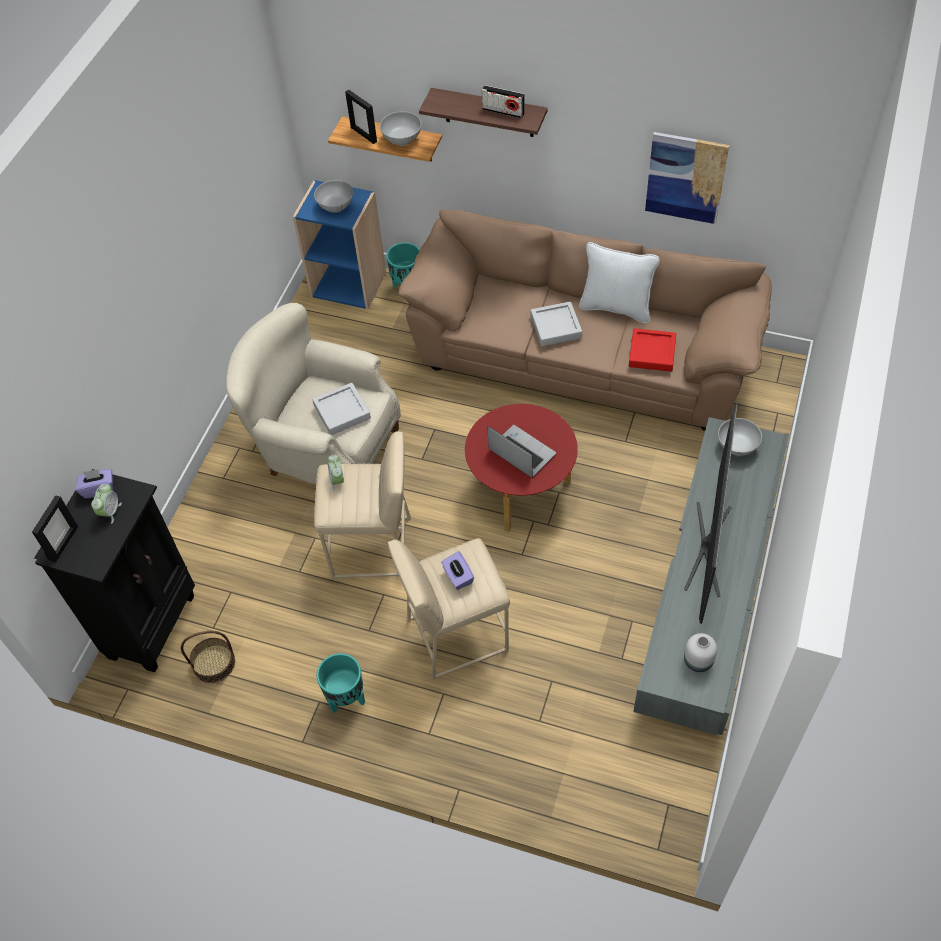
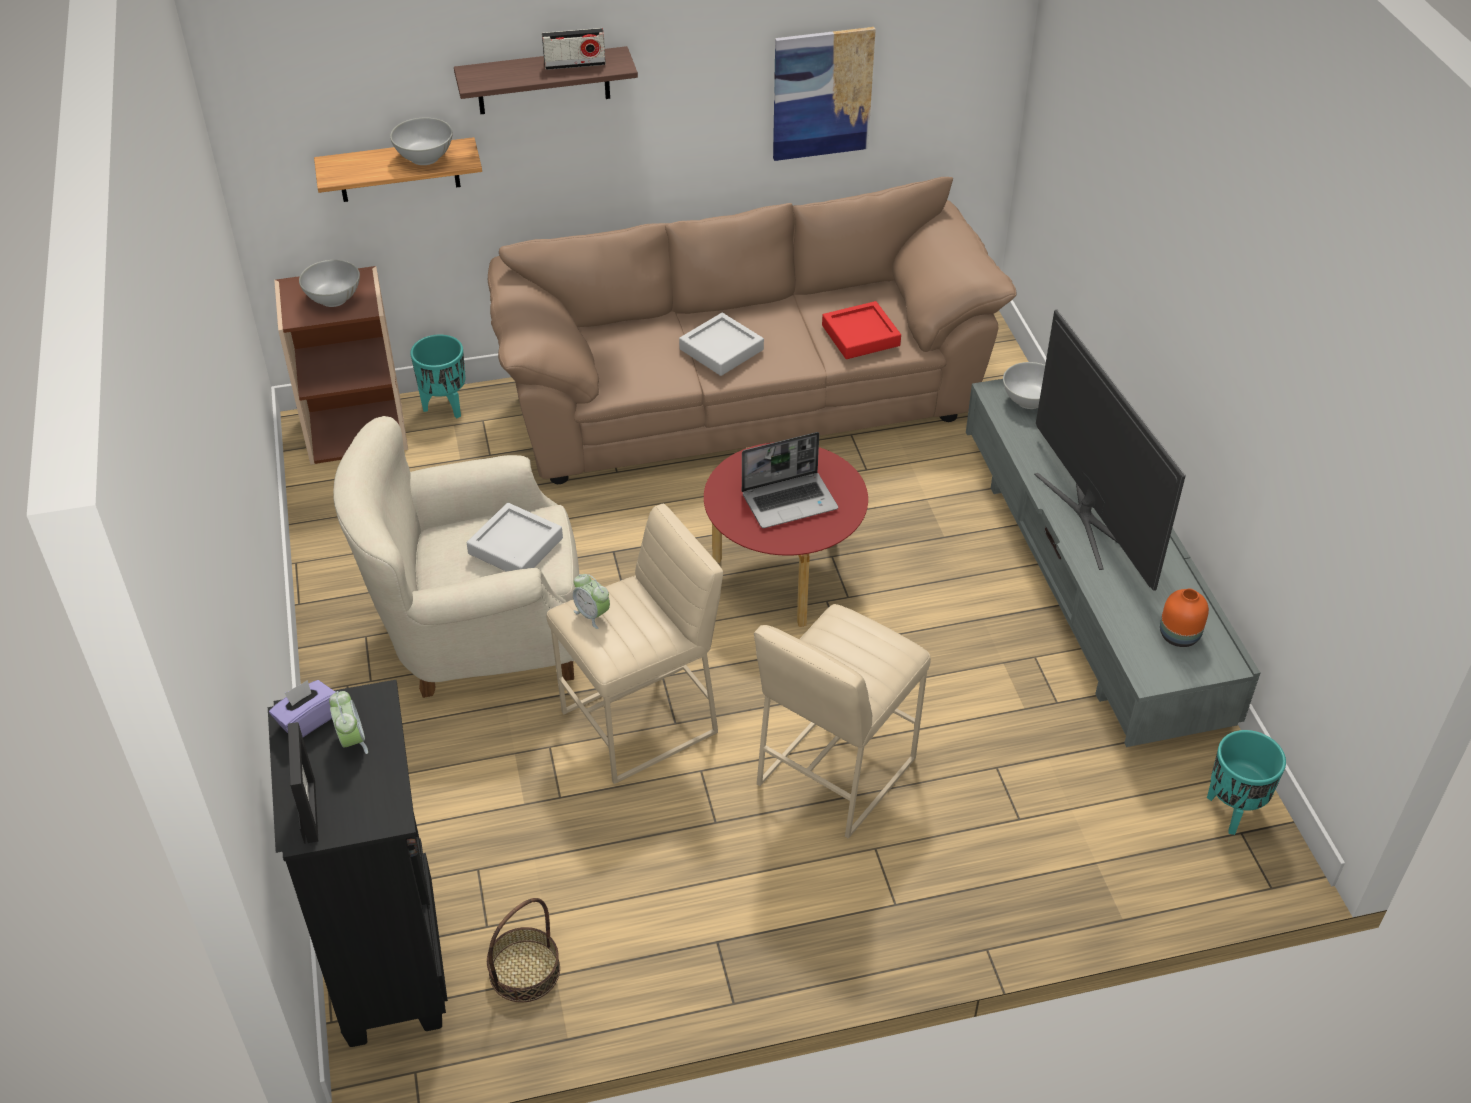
camera: 35 degrees left, 10 degrees down
(346, 699) = (752, 920): turquoise planter -> turquoise planter (1232, 812)
(349, 284) = (357, 430): blue bookcase -> brown bookcase
(364, 134) = (365, 167): picture frame -> none
(458, 577) = (849, 654): purple tissue box -> none
(520, 452) = (790, 501): laptop -> laptop turned 150 degrees clockwise
(616, 307) = (777, 304): white pillow -> none
(699, 660) = (1179, 635): white vase -> orange vase

